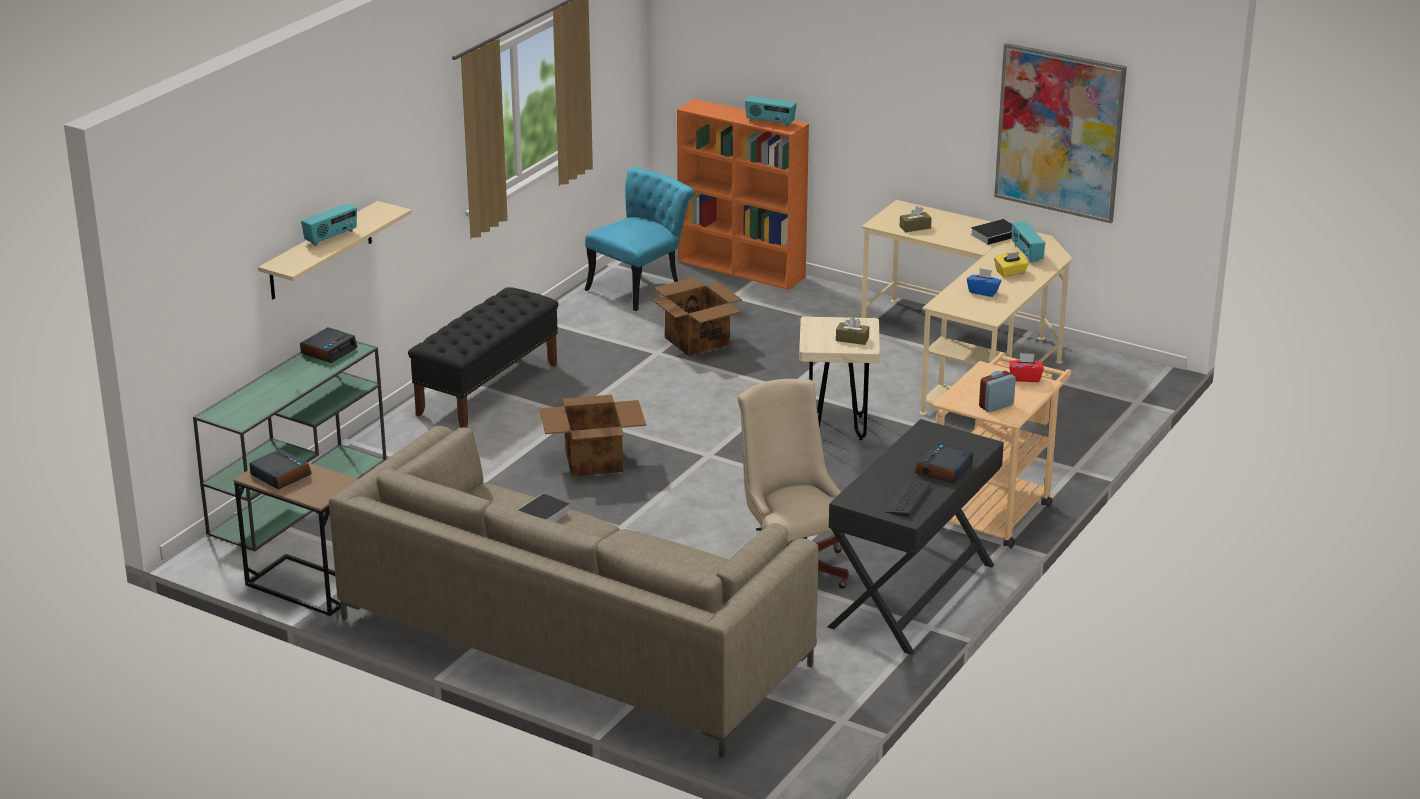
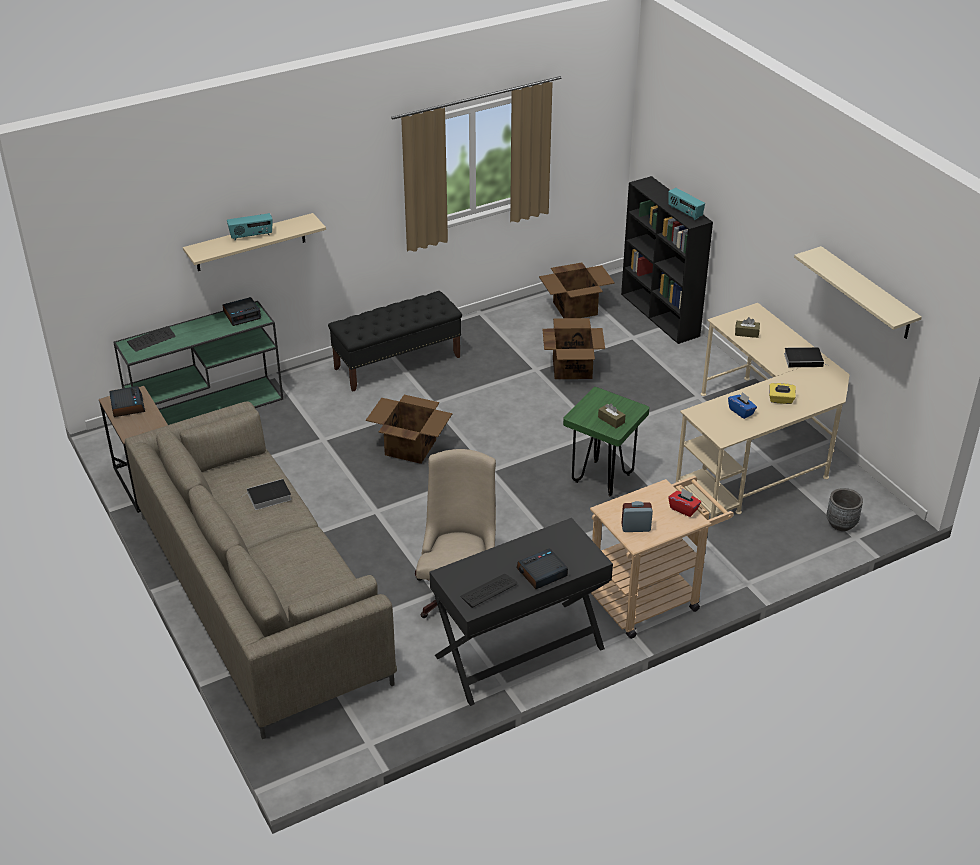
camera: 30 degrees right, 10 degrees up
(242, 402) = (151, 340): none -> keyboard
(640, 286) = (576, 308): turquoise chair -> cardboard box
(742, 269) = (660, 315): orange bookcase -> black bookcase
(836, 427) = (602, 478): beige stool -> green stool
(1026, 253) = (811, 385): radio -> none
(1059, 132) = (867, 294): picture -> beige shelf
(1112, 395) = (841, 524): none -> grey planter

